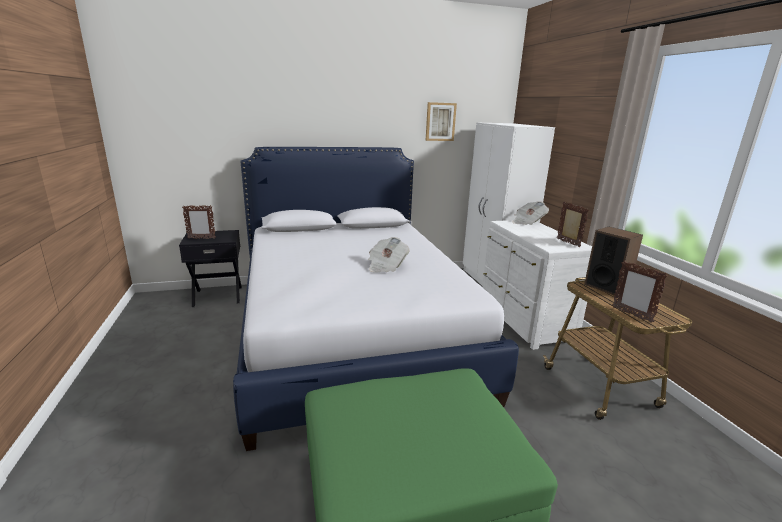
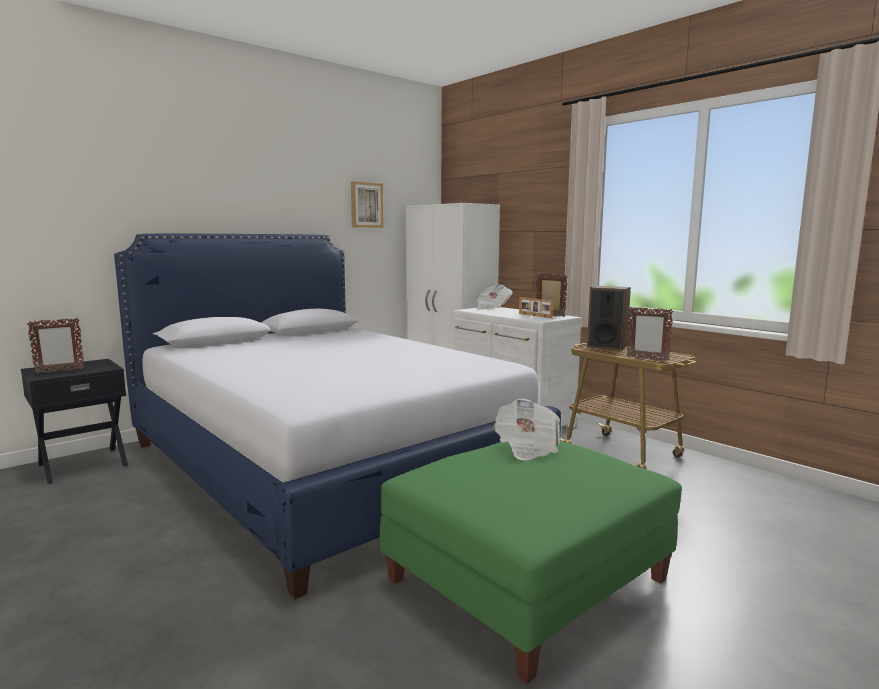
camera: 25 degrees left, 10 degrees down
(386, 266) = (379, 356): newspaper -> newspaper (526, 447)
(553, 240) = (534, 316): none -> picture frame

